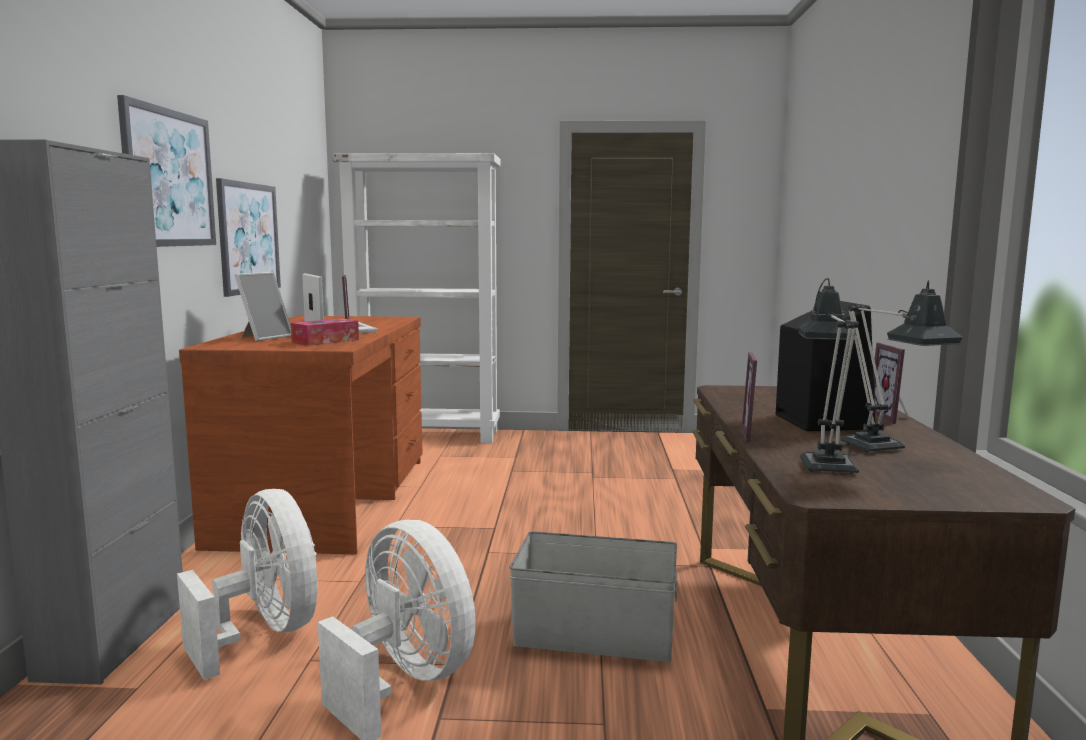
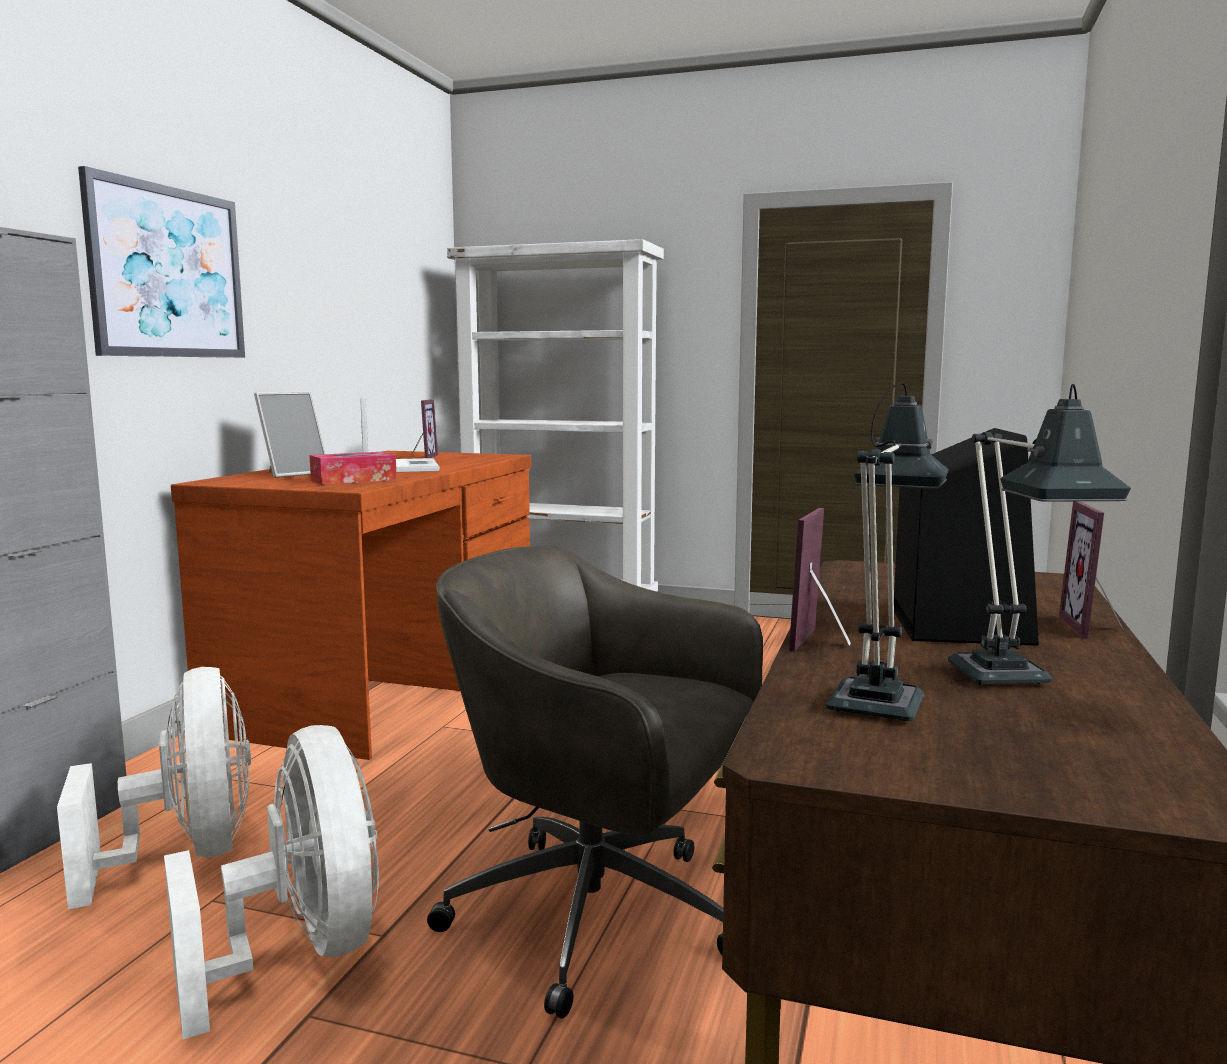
camera: 15 degrees right, 0 degrees up
(248, 238) = (307, 351): picture -> none
(594, 634) = (601, 918): grey storage box -> grey office chair

